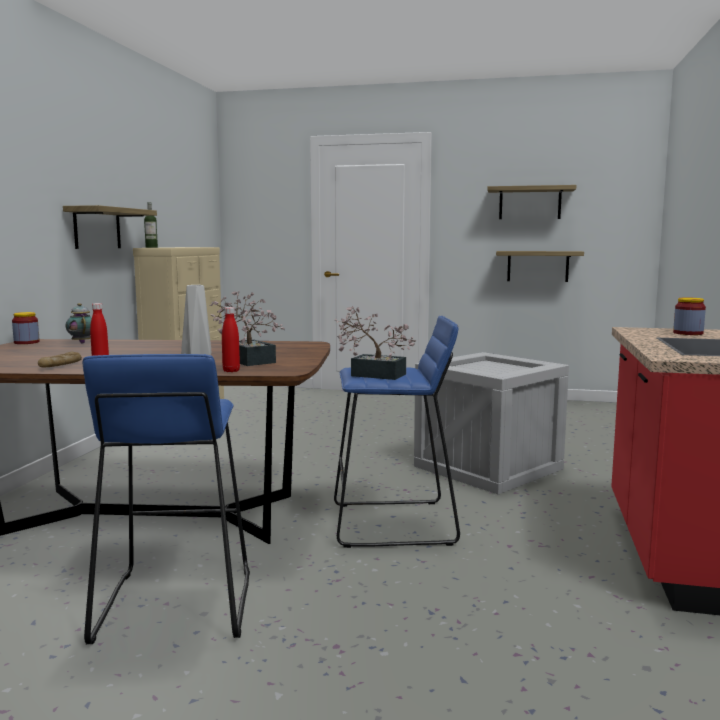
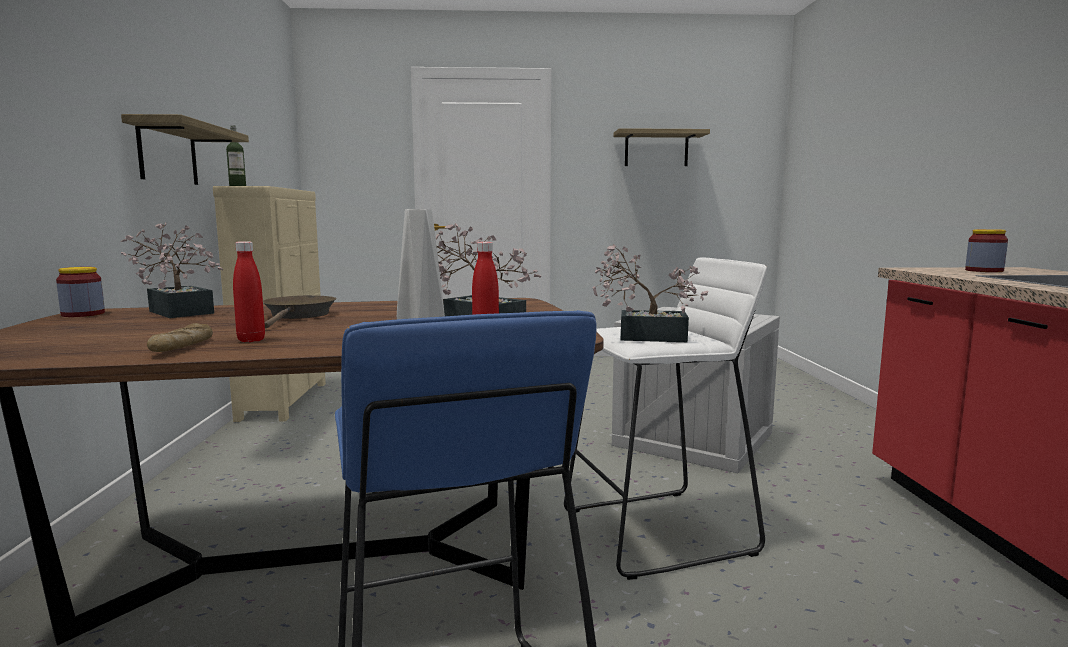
camera: 15 degrees left, 0 degrees up
(82, 342) = (179, 311): teapot -> potted plant
(148, 349) = (299, 316): none -> brown frying pan
(394, 524) = (659, 531): blue stool -> white stool
(537, 266) = (664, 216): shelf -> none

